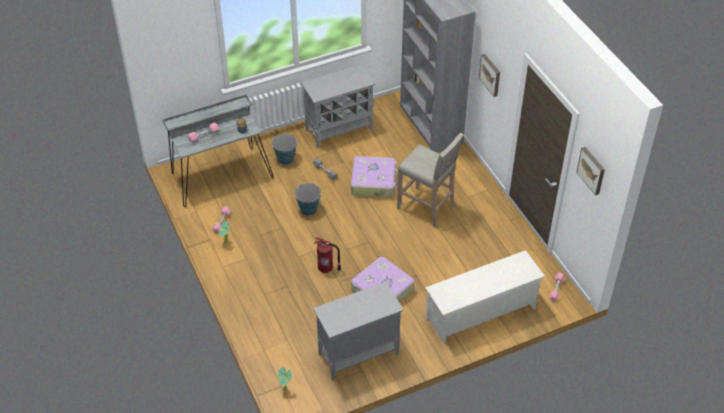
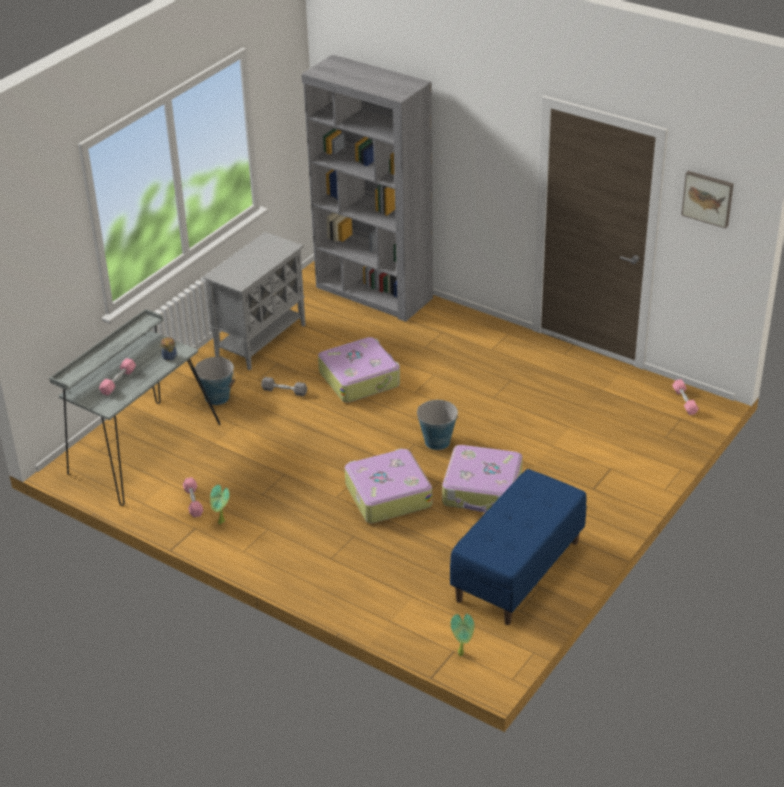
camera: 30 degrees left, 10 degrees down
(308, 209) = (301, 440): bucket -> bucket (437, 442)
(326, 268) = (387, 495): fire extinguisher -> suitcase
(357, 355) = (518, 571): grey cabinet -> blue bench
(426, 208) = (452, 380): beige stool -> none
(481, 313) = (623, 462): white shoe rack -> none
(491, 74) = (474, 164): picture -> none

